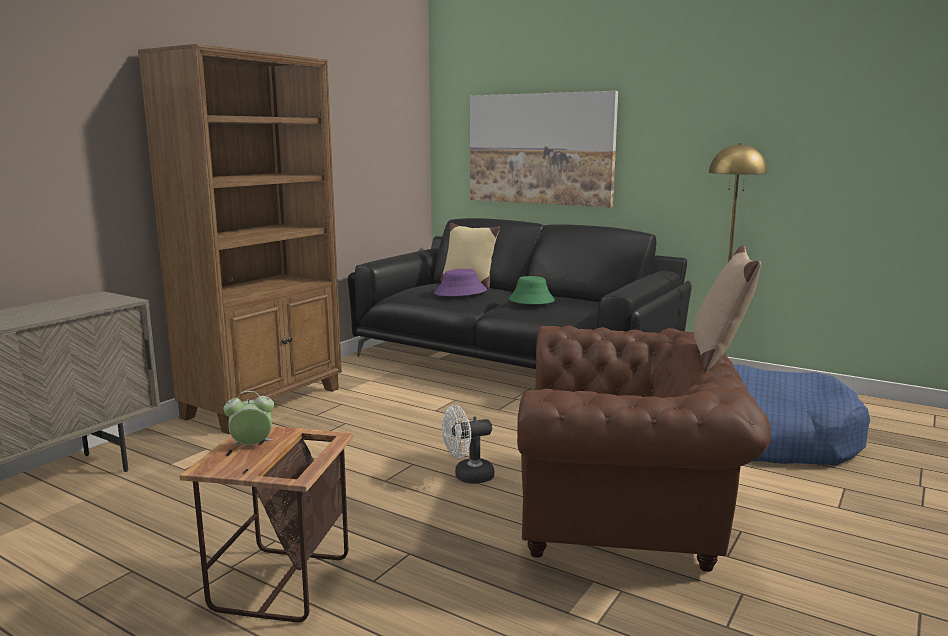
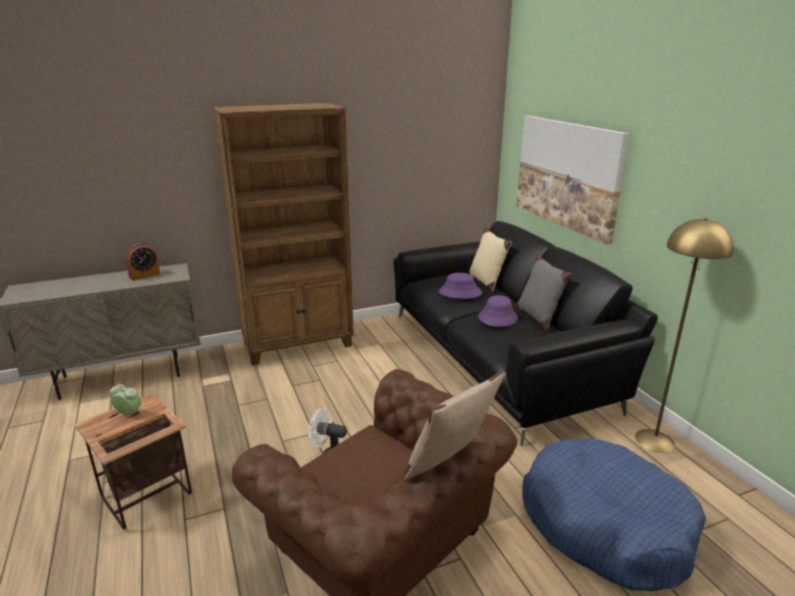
camera: 35 degrees right, 10 degrees up
(59, 306) = (145, 275): none -> alarm clock
(531, 300) = (497, 318): green hat -> purple hat
(562, 296) = (538, 317): none -> grey pillow

